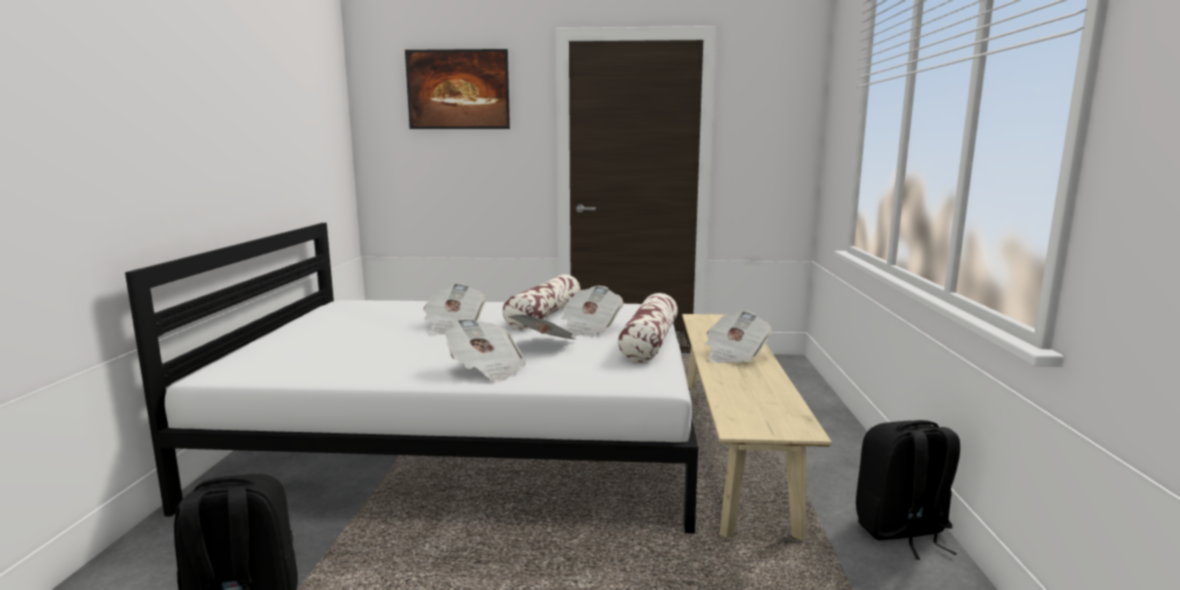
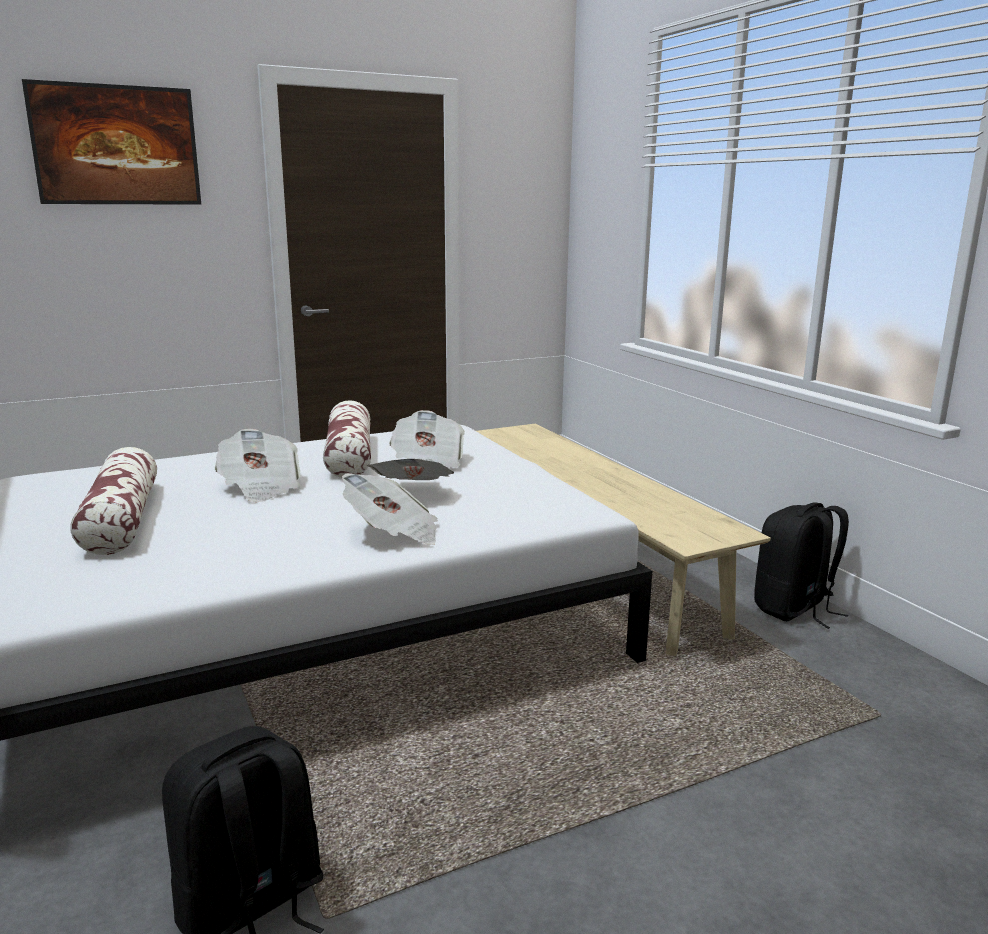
camera: 30 degrees left, 5 degrees up
(649, 342) = (516, 469): pillow -> pillow (121, 520)
(734, 355) = (585, 470): newspaper -> none

